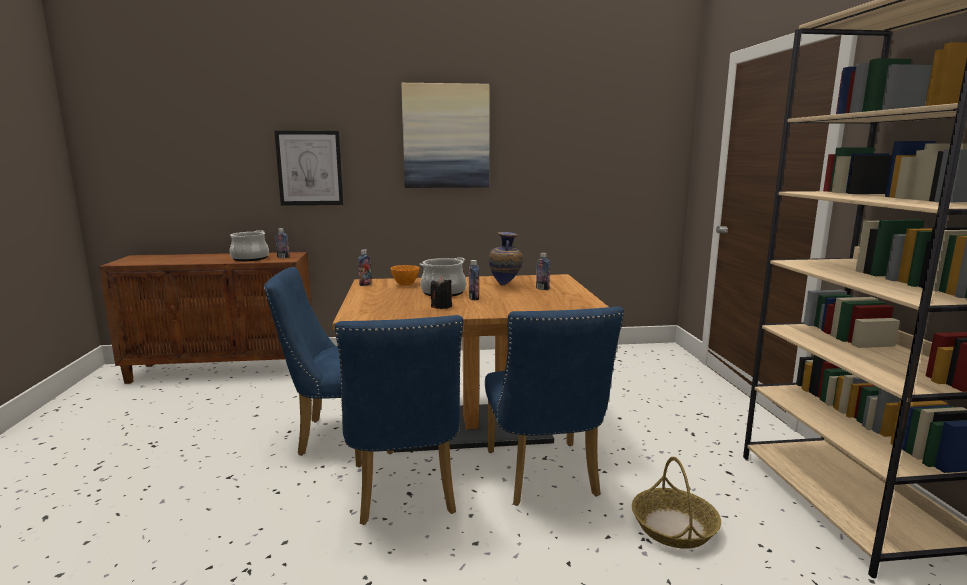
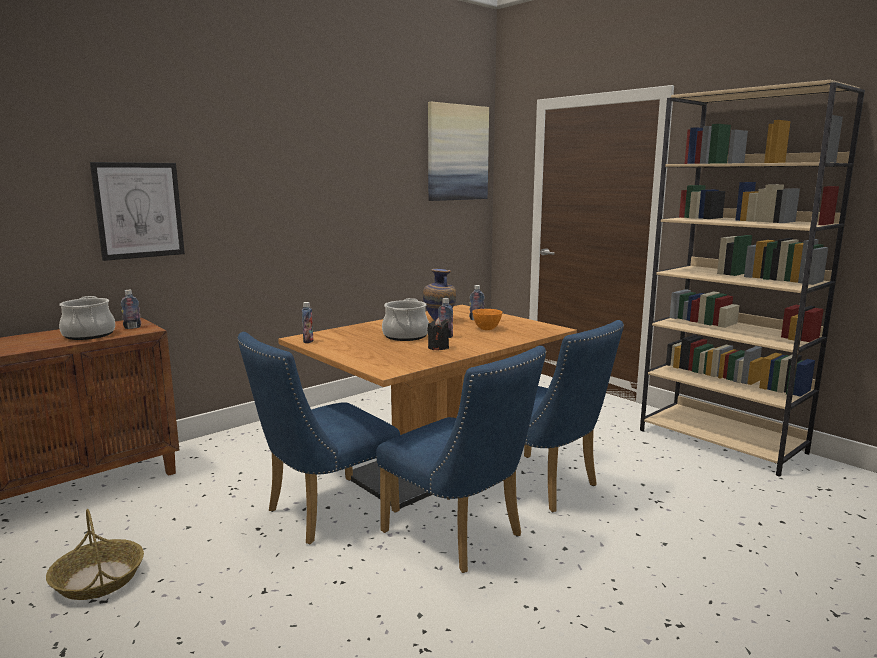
camera: 35 degrees left, 0 degrees up
(405, 284) = (347, 335): orange bowl -> orange bowl (486, 329)
(446, 136) = (293, 170): picture -> picture (457, 153)
(673, 527) = (661, 487): basket -> basket (98, 579)

